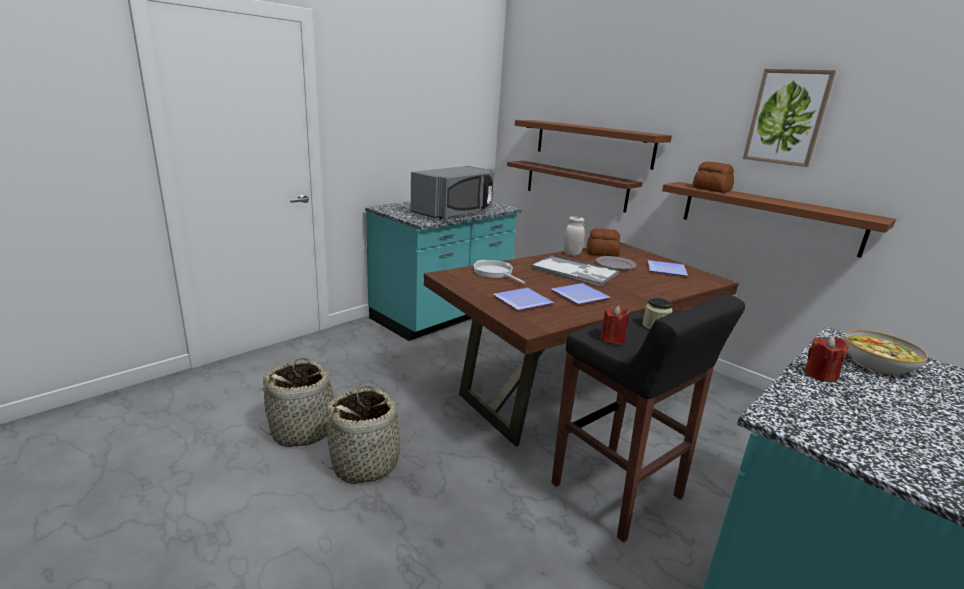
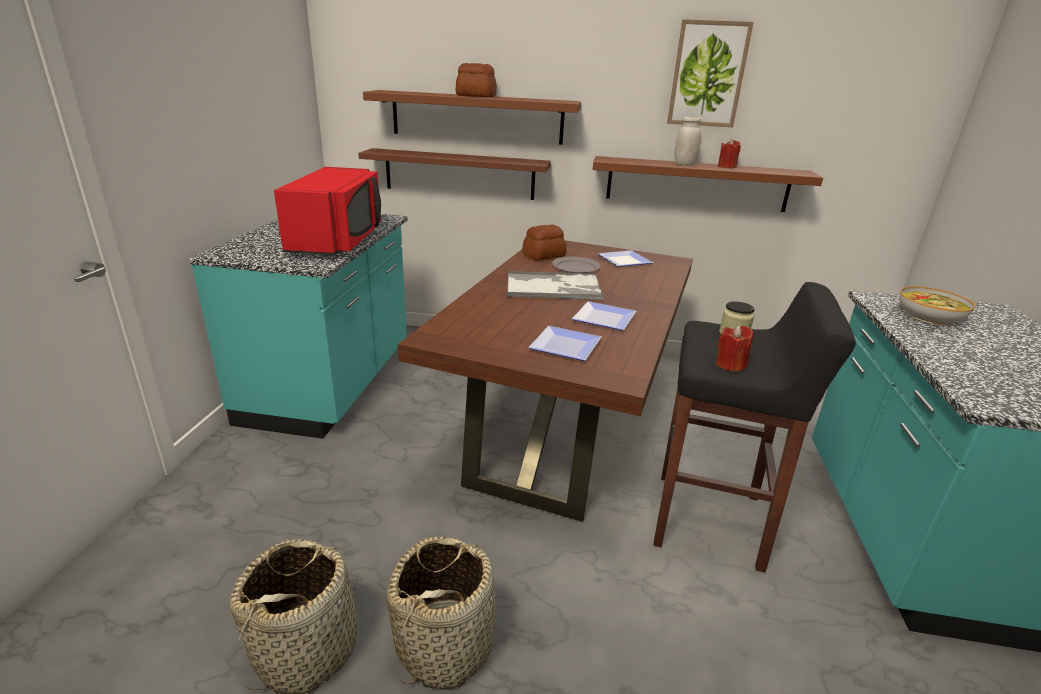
camera: 35 degrees left, 5 degrees up
(454, 213) = (338, 240): grey microwave -> red microwave
(494, 273) = (479, 316): frying pan -> none
(572, 254) = (517, 264): white jar -> white jar (684, 164)
(711, 189) = (643, 161): bread -> bread (476, 96)
(820, 375) = (928, 343): red candle -> red candle (726, 167)

